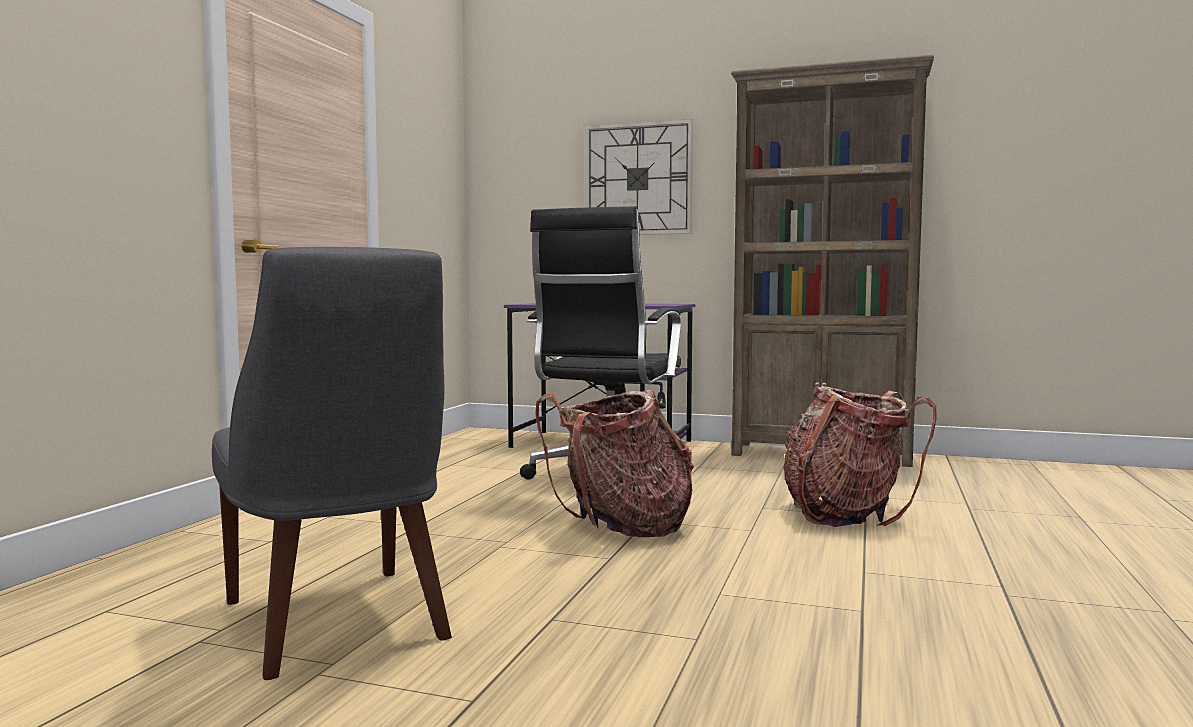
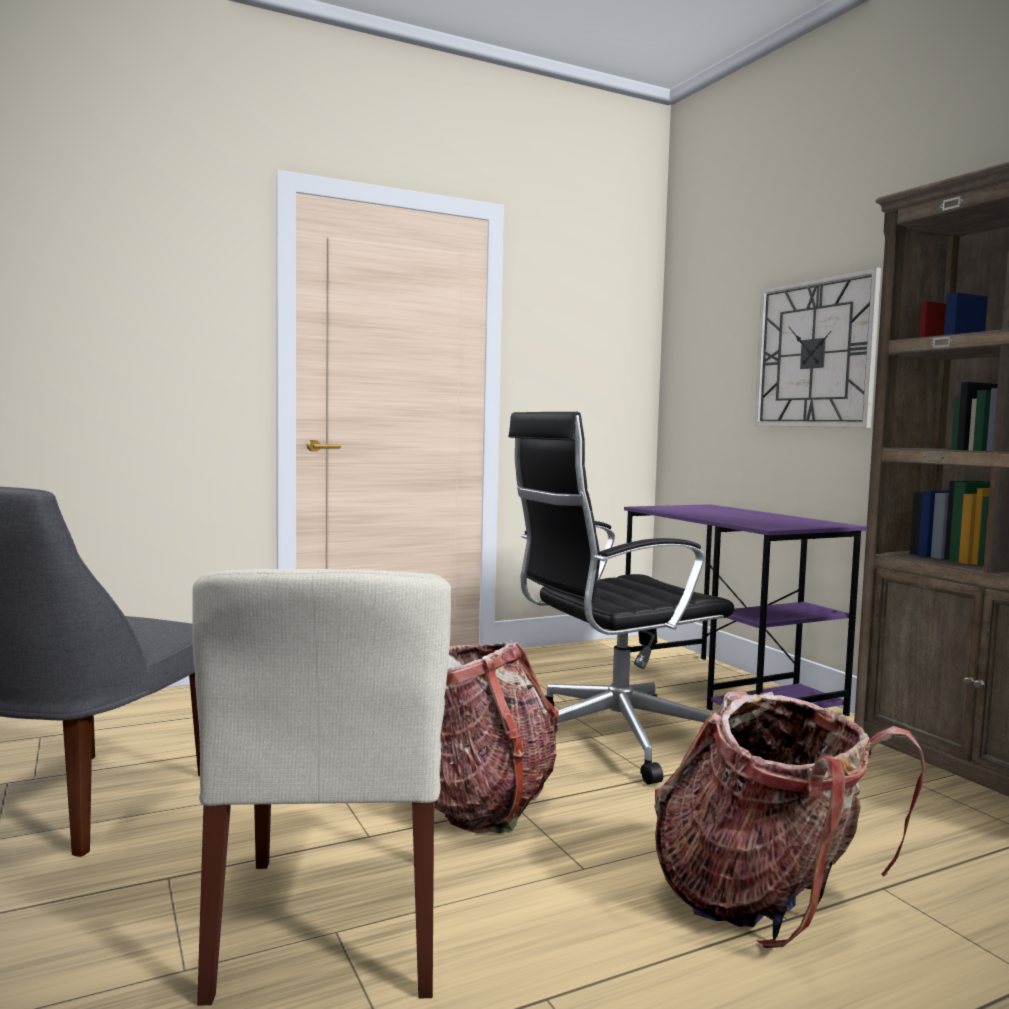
camera: 45 degrees right, 0 degrees up
(709, 592) = (334, 924): none -> beige chair

